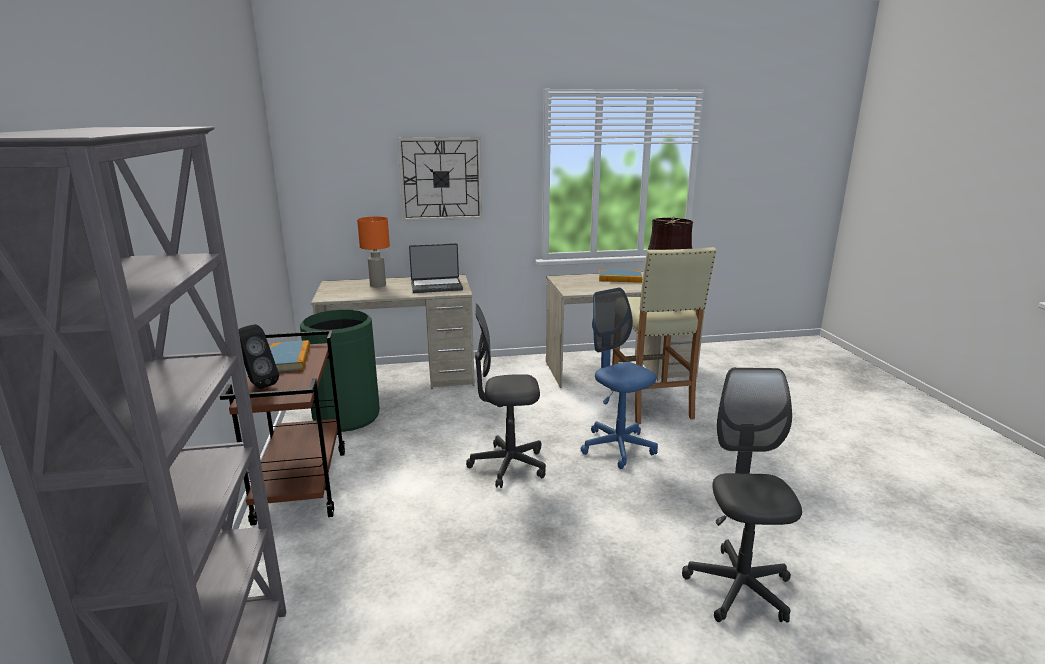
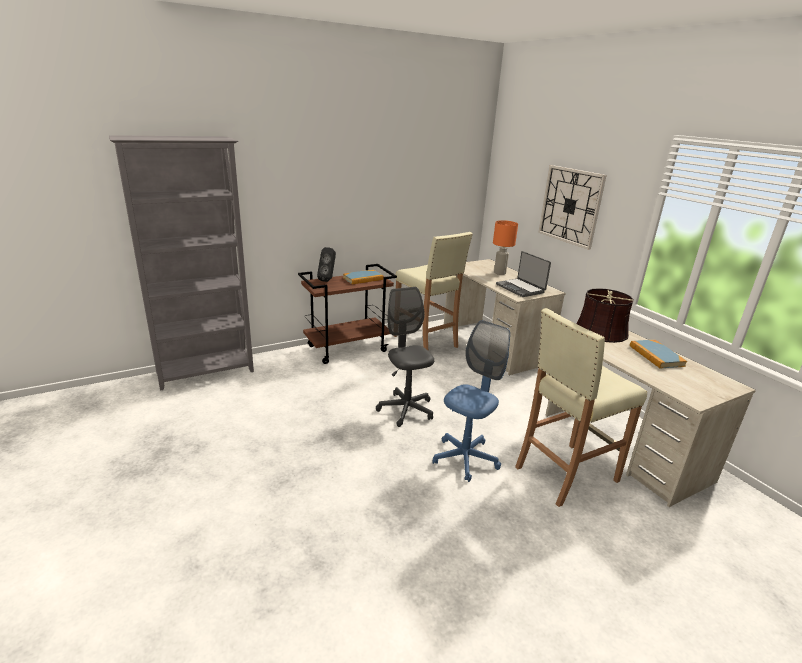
camera: 70 degrees right, 5 degrees up
(347, 417) = (425, 341): green trash can -> beige stool
(738, 588) = (302, 535): grey office chair -> none

